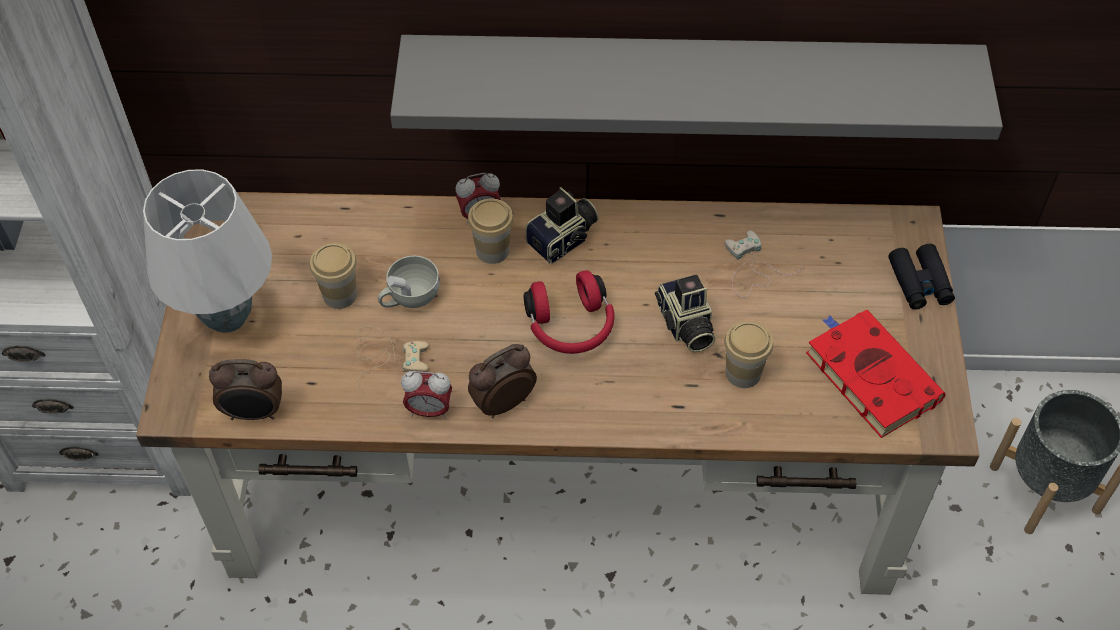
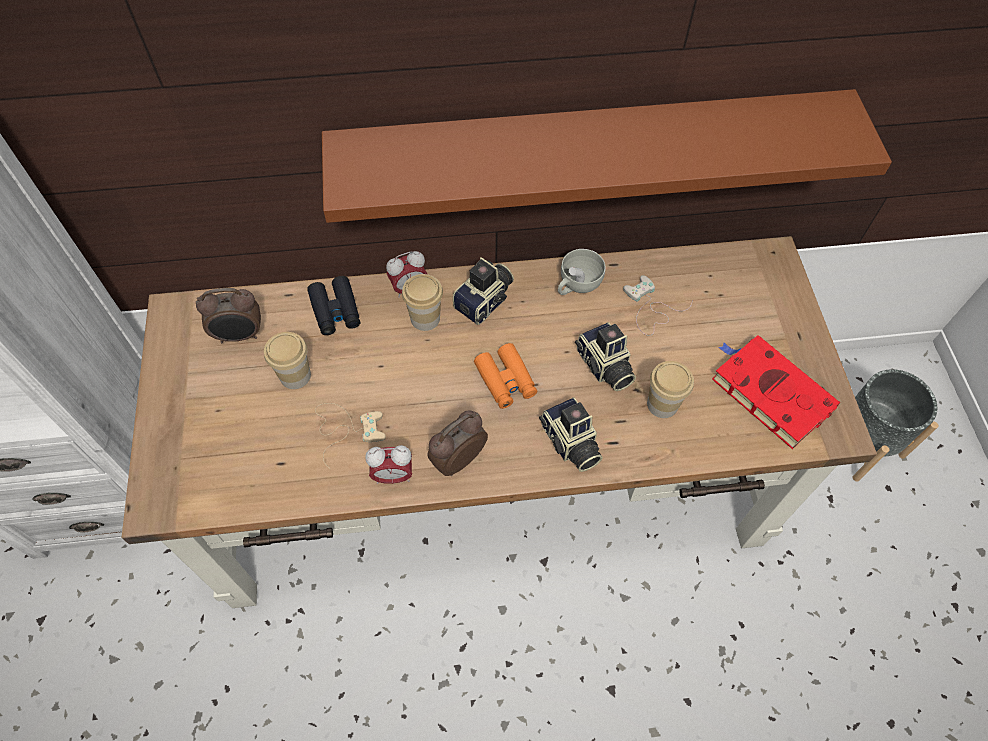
camera: 10 degrees left, 5 degrees up
(229, 316) = (196, 408): white table lamp -> none
(254, 413) = (231, 500): alarm clock -> alarm clock (240, 335)
(409, 298) = (358, 371): white cup -> white cup (576, 285)
(571, 327) = (505, 380): red headphones -> orange binoculars
(629, 402) = (570, 444): none -> camera
(688, 79) = (589, 147): grey shelf -> brown shelf
(920, 283) = (791, 305): black binoculars -> black binoculars (335, 311)

